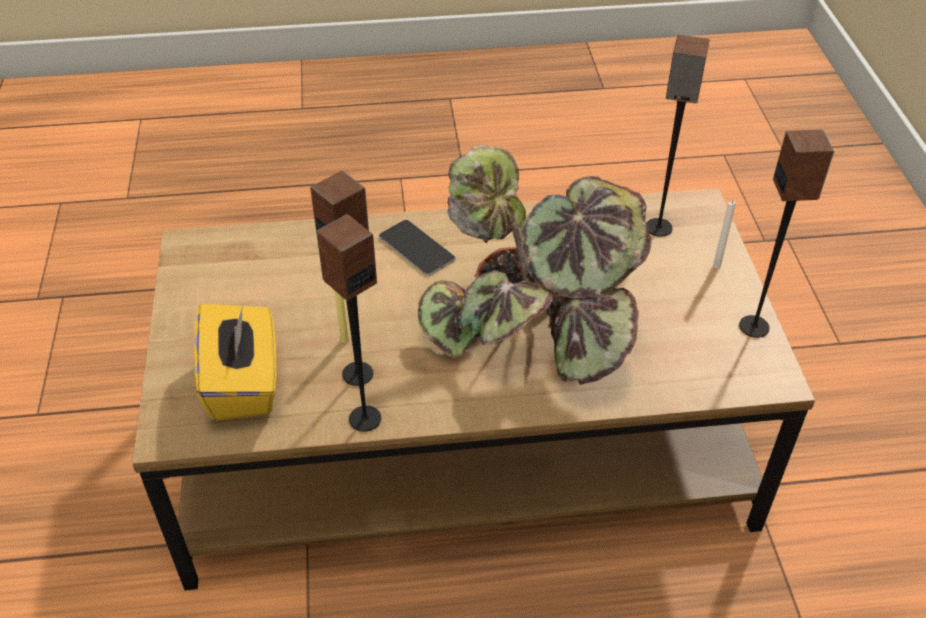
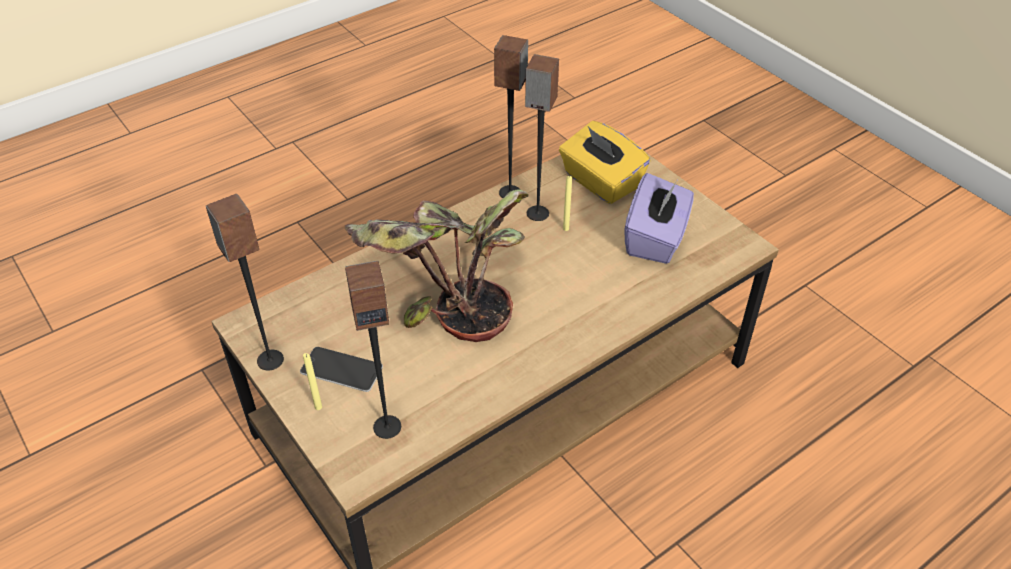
camera: 150 degrees right, 0 degrees up
(263, 288) = (656, 238): none -> purple tissue box
(416, 248) = (579, 315): phone -> phone (341, 369)
(716, 265) = (318, 407): white candle -> yellow candle

